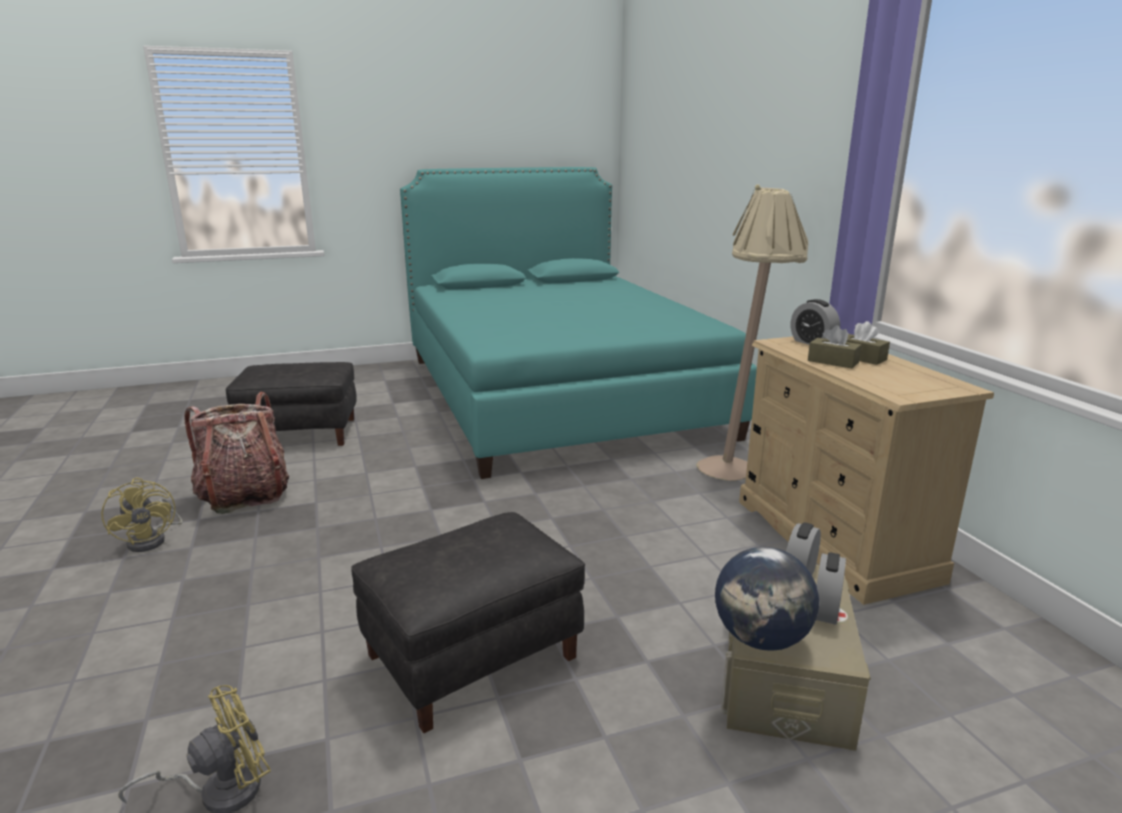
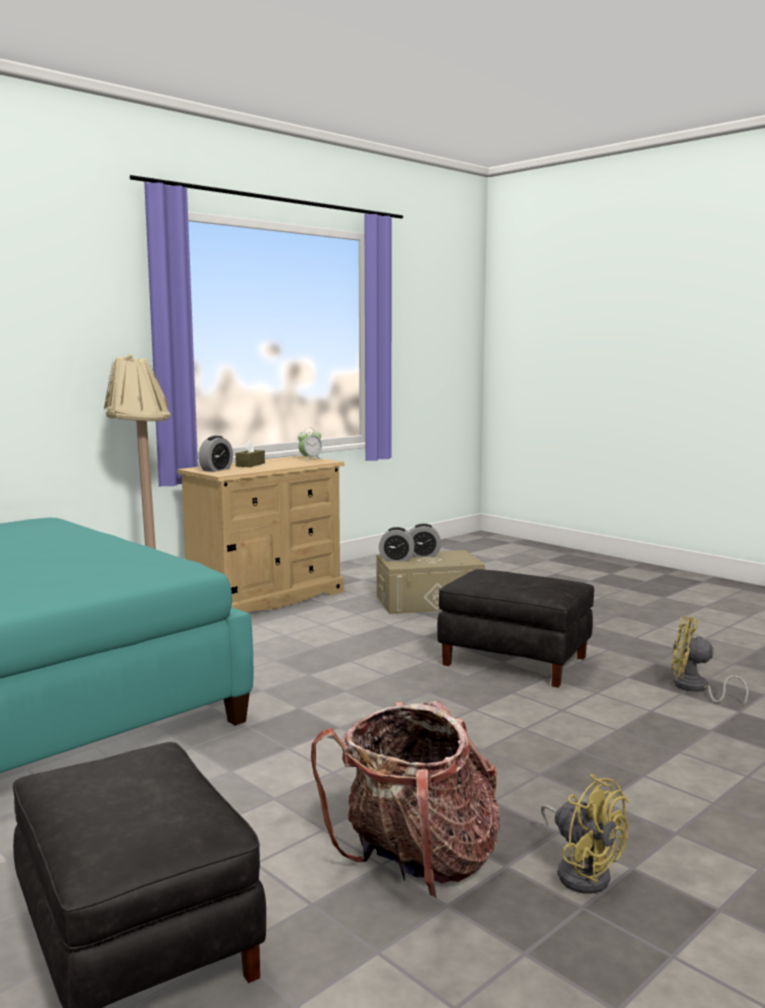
camera: 115 degrees left, 10 degrees down
(153, 539) = (582, 871): yellow fan -> yellow fan turned 105 degrees clockwise
(761, 639) = (464, 561): globe -> none
(833, 362) = (266, 467): brown tissue box -> none
(930, 390) = (310, 459): none -> alarm clock

